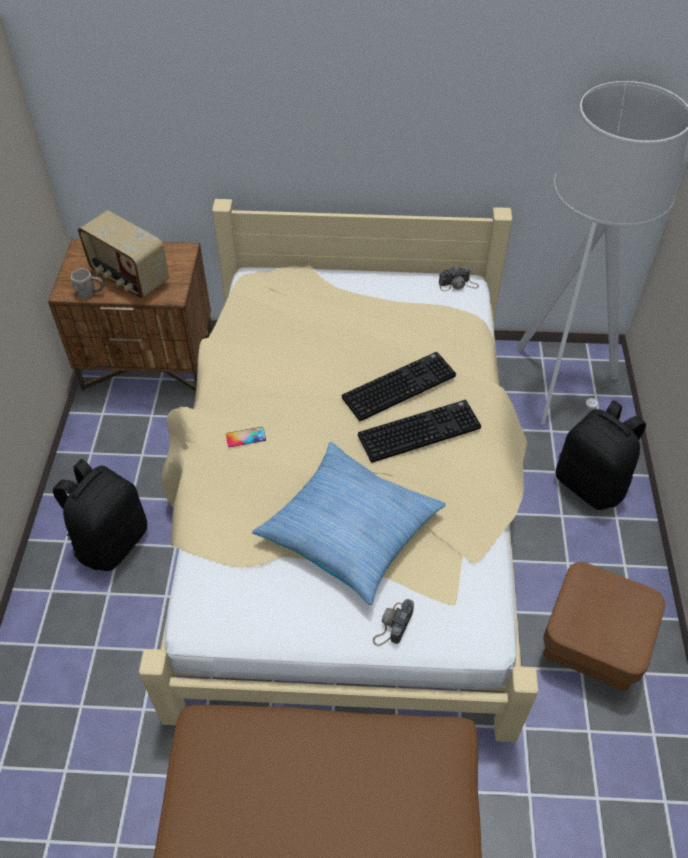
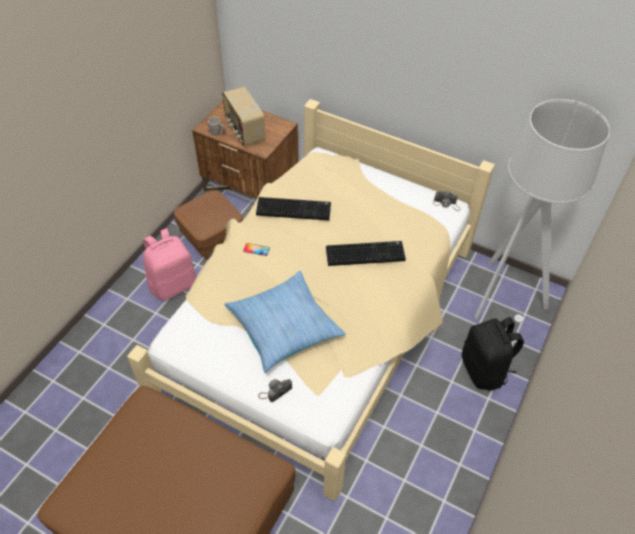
camera: 25 degrees right, 0 degrees up
(111, 541) = (173, 284): black backpack -> pink backpack
(419, 430) = (361, 285): keyboard -> keyboard (294, 209)
(592, 644) = (421, 468): brown ottoman -> brown ottoman (211, 238)

